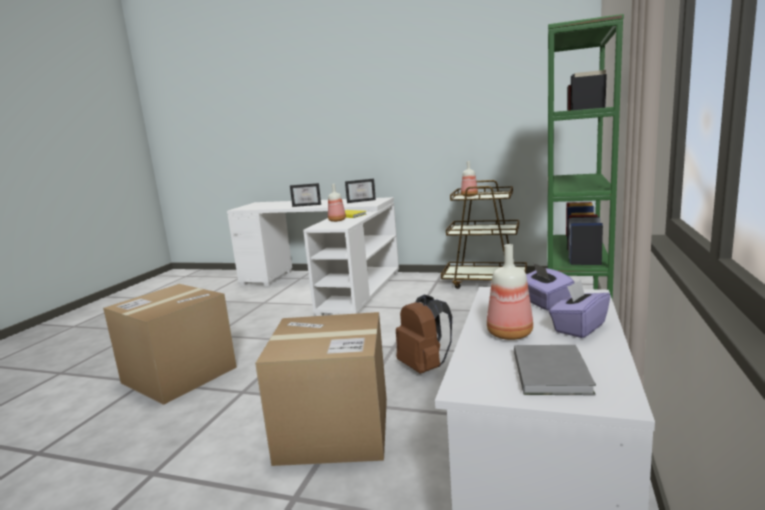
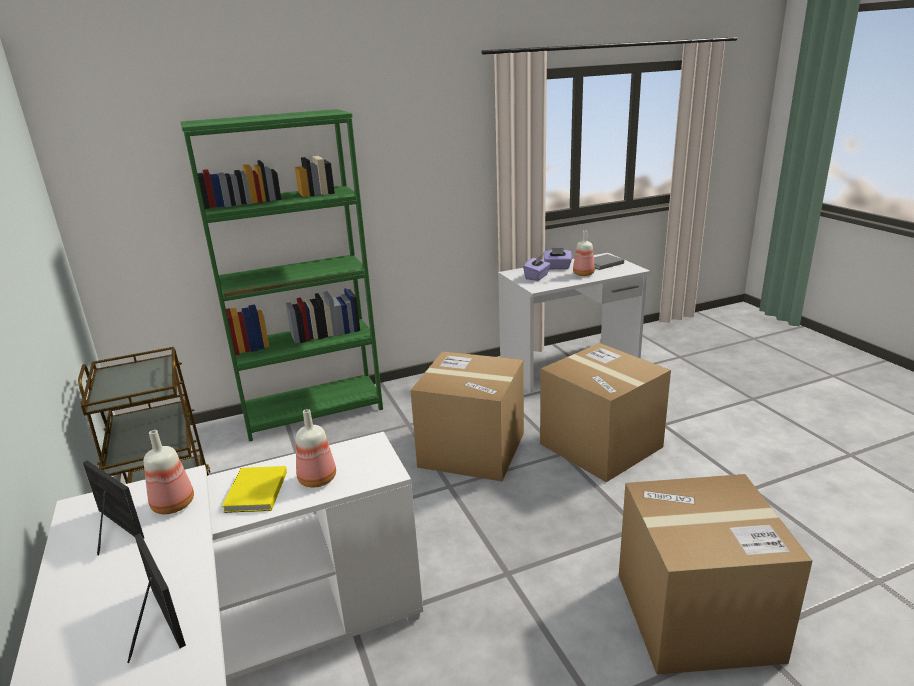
camera: 130 degrees left, 10 degrees up
(424, 367) = (472, 449): brown backpack -> cardboard box
(469, 196) = (138, 390): bottle -> bottle (175, 505)

